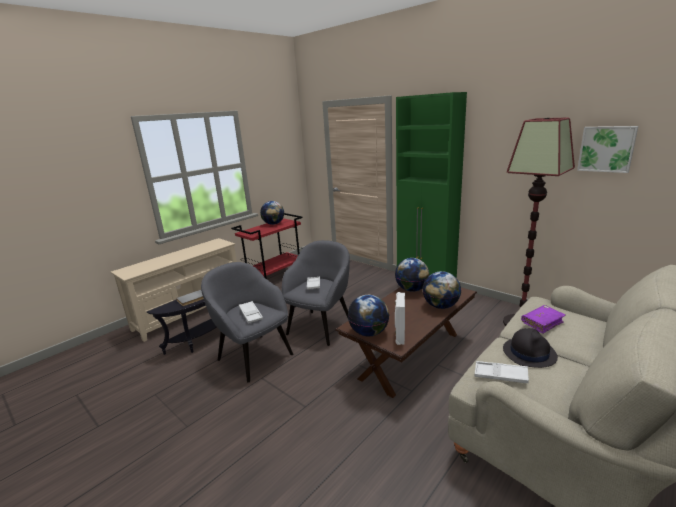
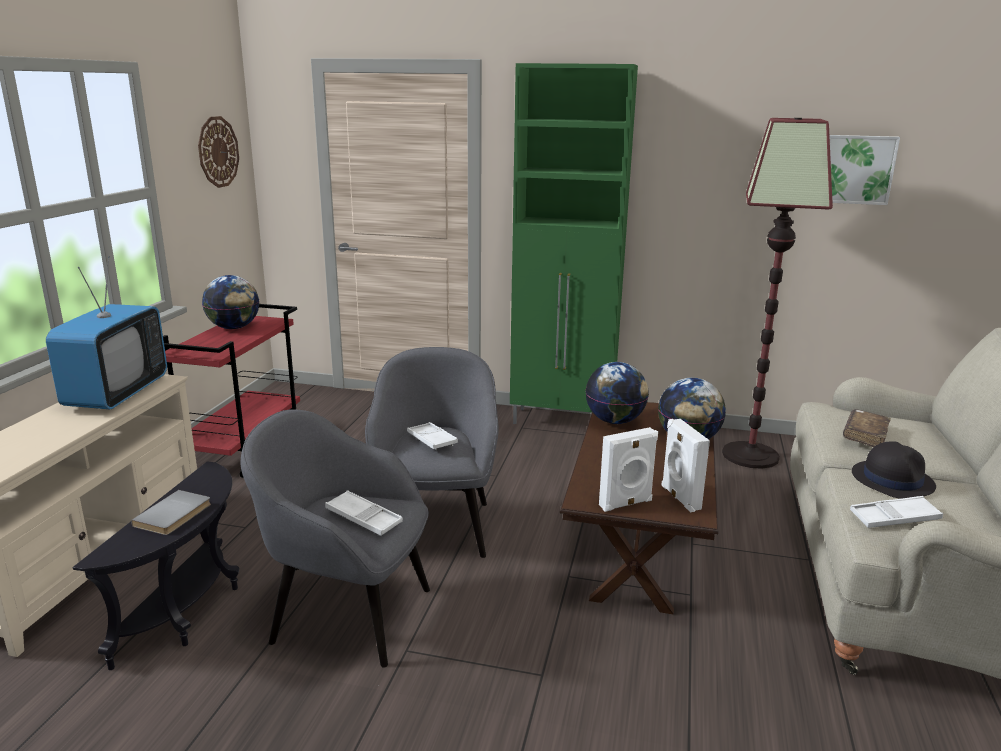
camera: 30 degrees left, 0 degrees up
(205, 247) = (117, 394): none -> television
(281, 146) = (218, 152): none -> wall clock
(369, 333) = (626, 504): globe -> white speaker
(542, 323) = (865, 436): purple book -> brown book

